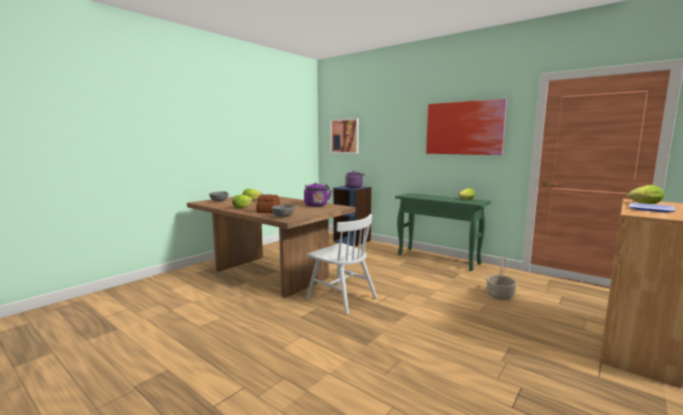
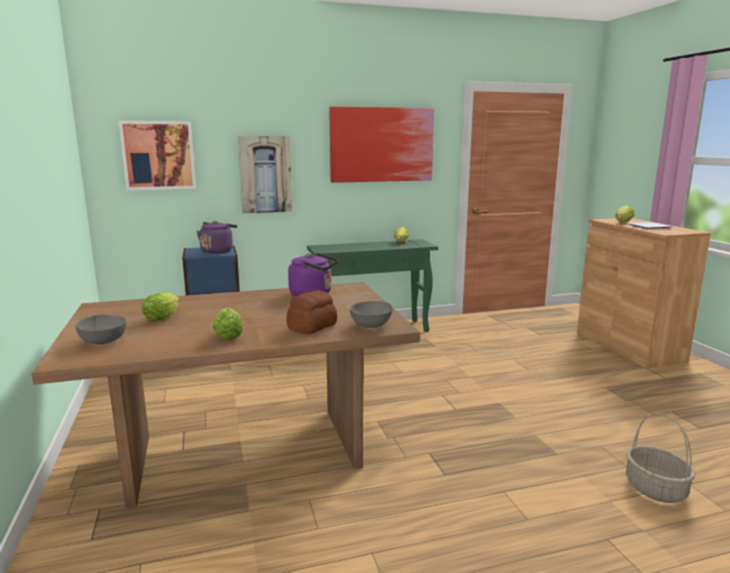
camera: 55 degrees left, 5 degrees up
(341, 298) = (414, 425): white chair -> none
(390, 147) = (265, 174): none -> picture
(499, 295) = (499, 346): basket -> basket (654, 489)

